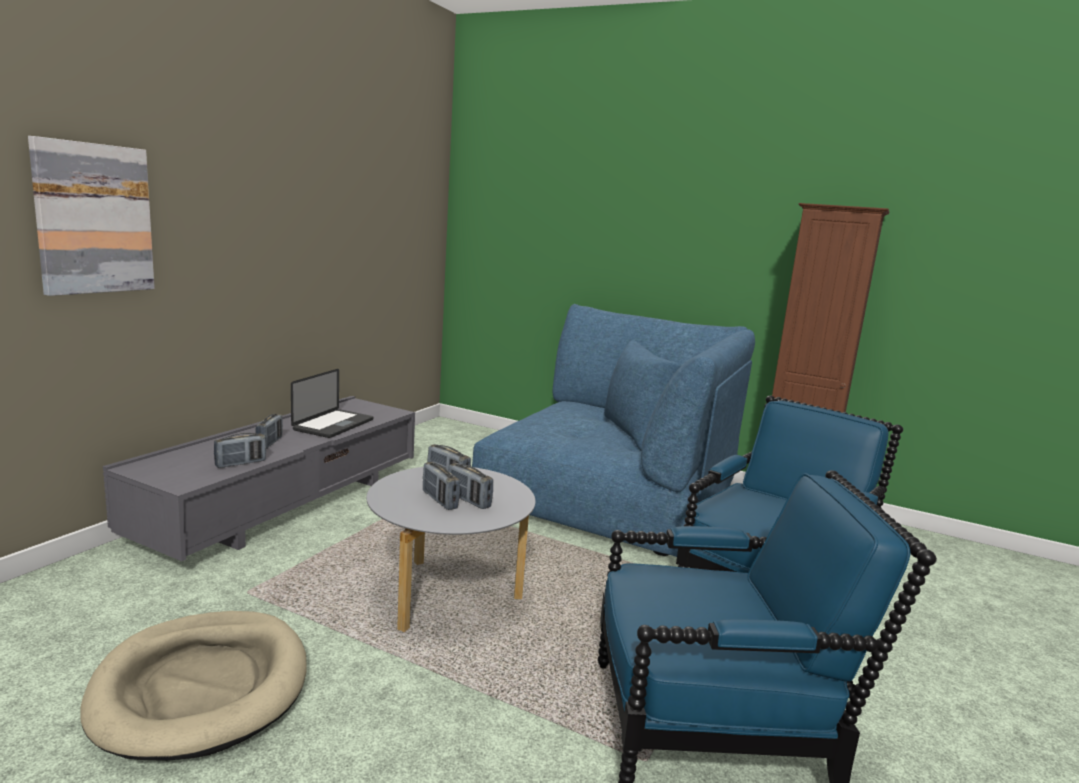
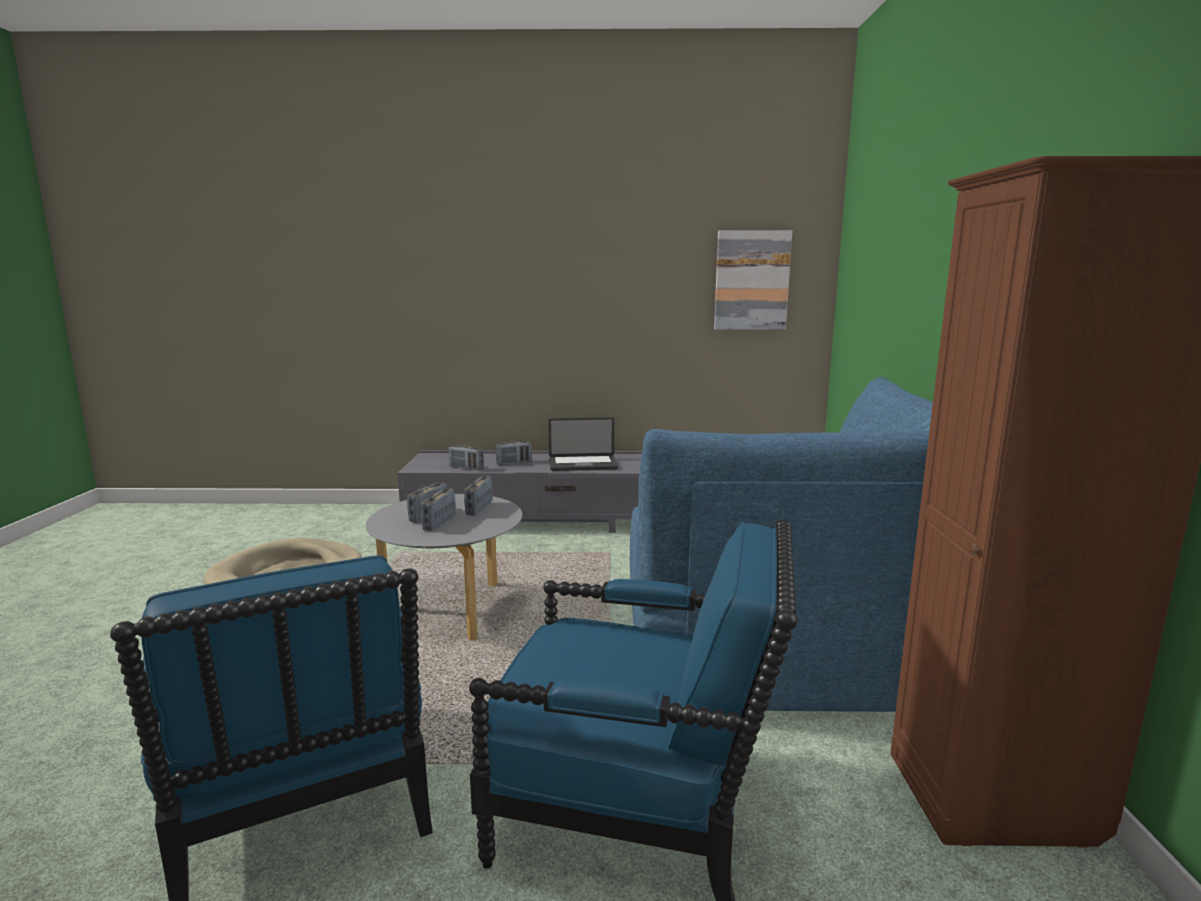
camera: 65 degrees right, 0 degrees up
(94, 219) = (423, 286): picture -> picture (751, 280)

